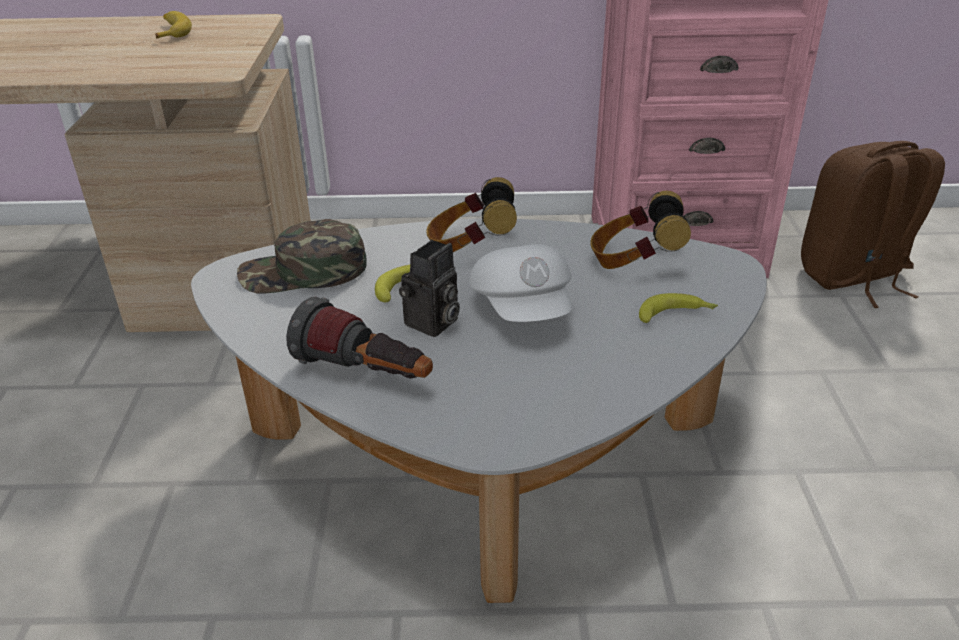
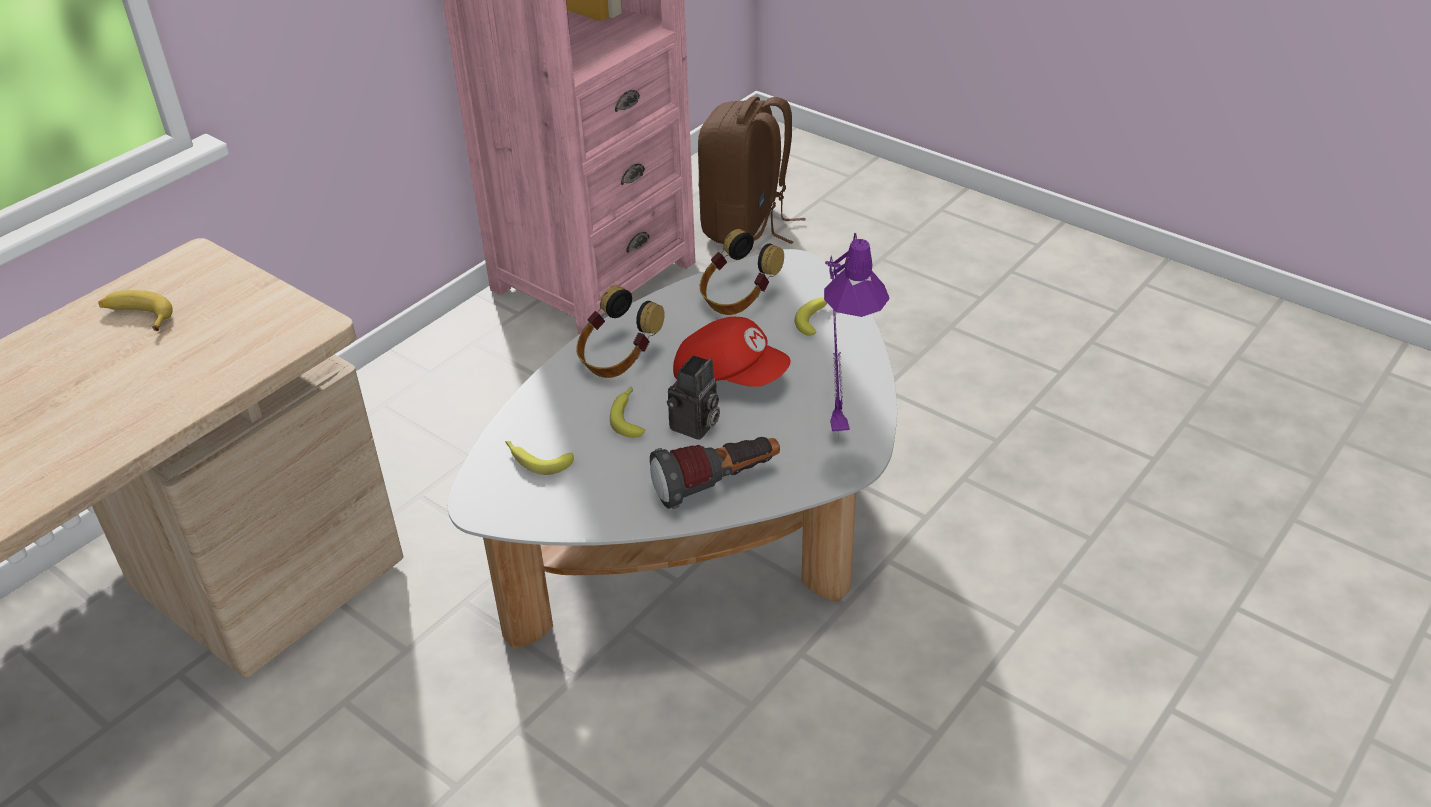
camera: 50 degrees left, 5 degrees up
(303, 272) = (536, 459): green cap -> banana
(432, 324) = (695, 427): camera -> camera turned 45 degrees clockwise
(524, 309) = (730, 376): white cap -> red cap
(542, 399) = (834, 421): none -> purple table lamp

